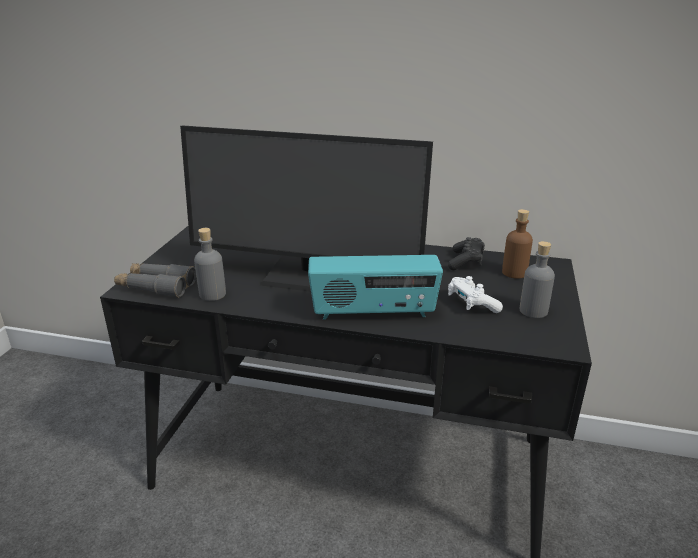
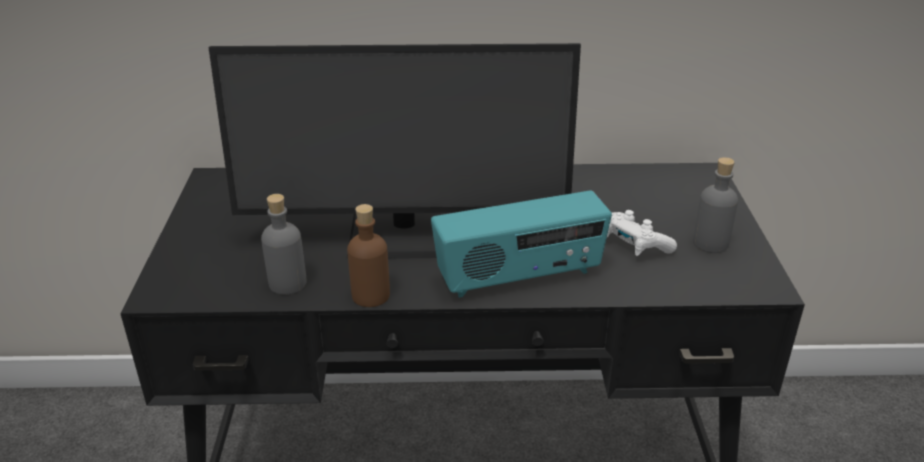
camera: 15 degrees left, 5 degrees up
(156, 286) = (198, 283): grey binoculars -> none
(466, 262) = (599, 184): black game controller -> none
(514, 272) = (665, 192): brown bottle -> brown bottle (370, 295)

